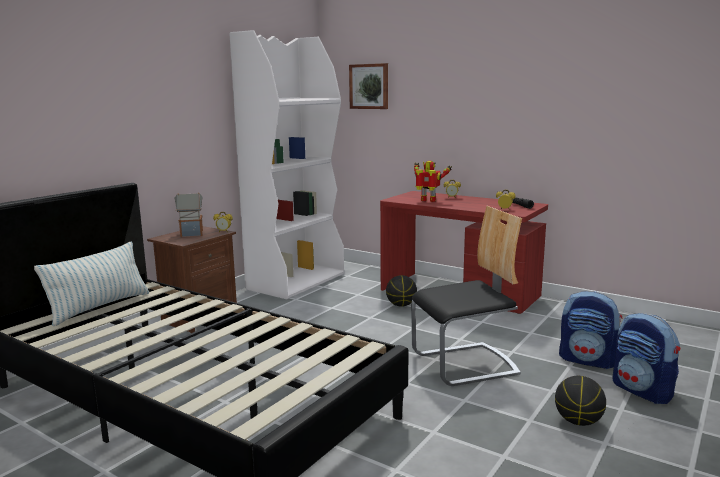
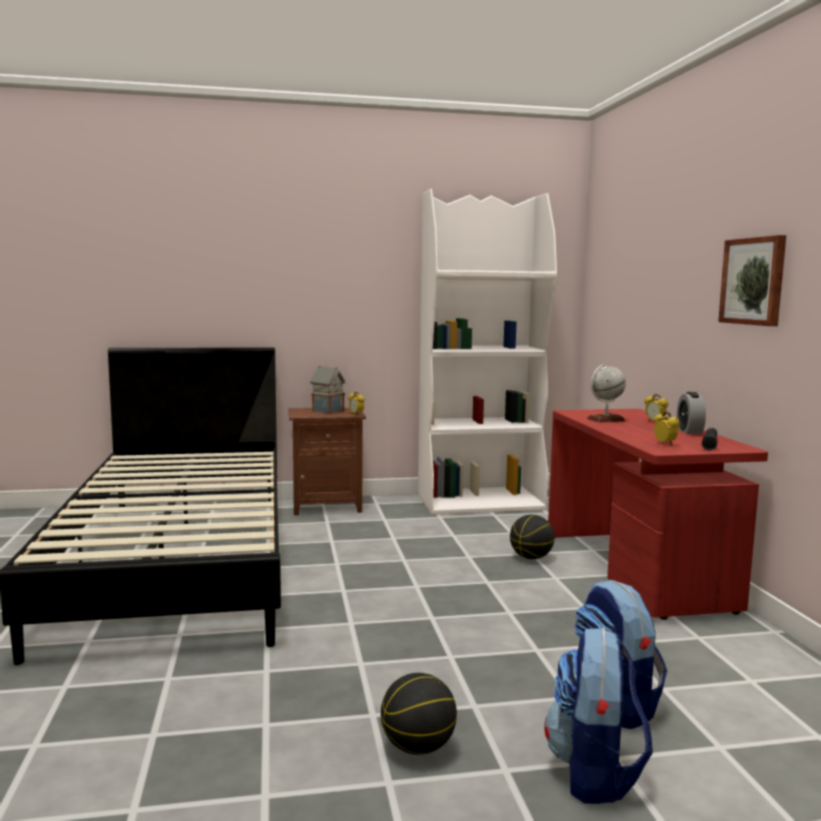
camera: 45 degrees right, 5 degrees down
(99, 307) = (194, 458): pillow -> none
(369, 86) = (617, 257): picture -> picture (754, 281)
(428, 201) = (605, 420): toy robot -> globe
(465, 364) = (448, 636): chair -> none
(485, 200) = (689, 431): none -> alarm clock

